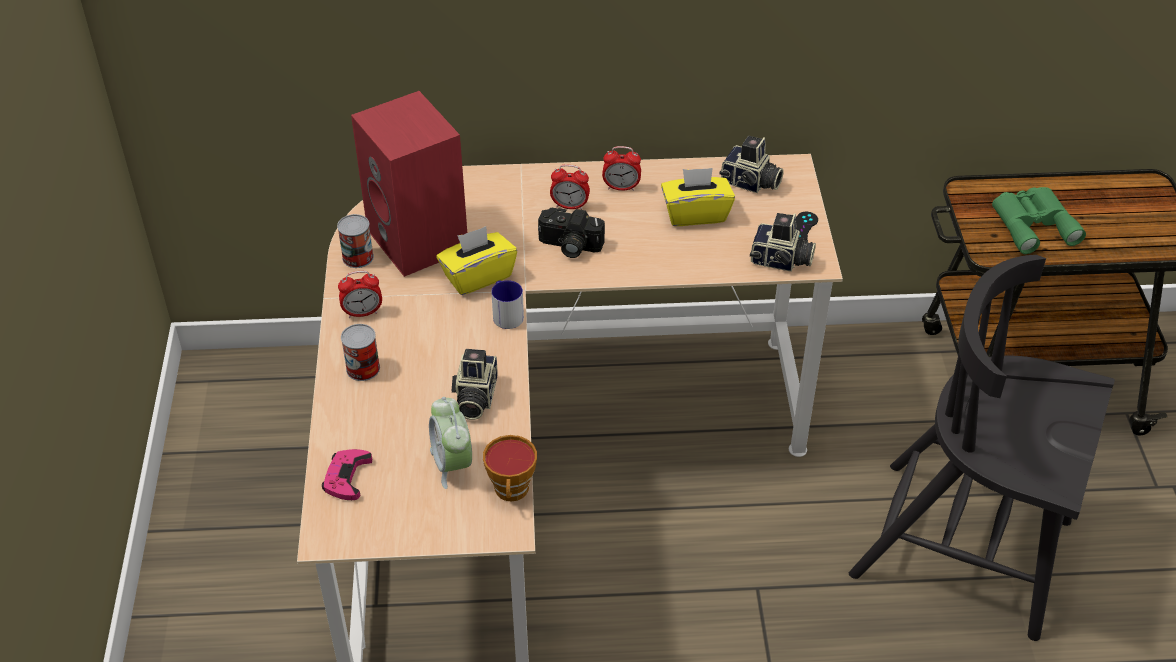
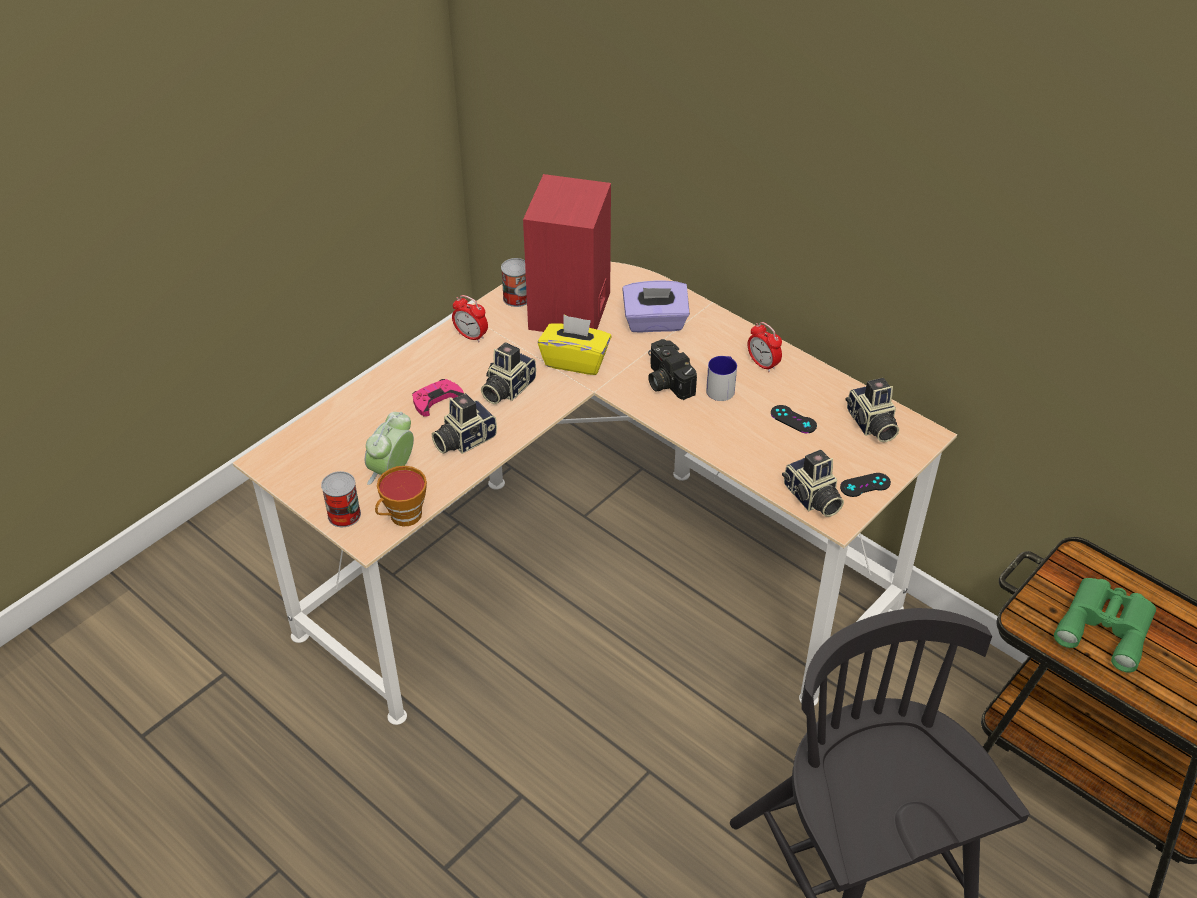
camera: 45 degrees right, 0 degrees up
(347, 477) = (324, 433): pink game controller -> pink game controller (436, 400)
(363, 368) = (423, 372): can -> can (344, 515)
(452, 334) = (506, 388): none -> camera
(499, 207) = (655, 323): none -> purple tissue box
(506, 314) = (559, 399): mug -> mug (722, 387)
(570, 206) = (706, 354): alarm clock -> none
(695, 214) = (793, 419): yellow tissue box -> black game controller

